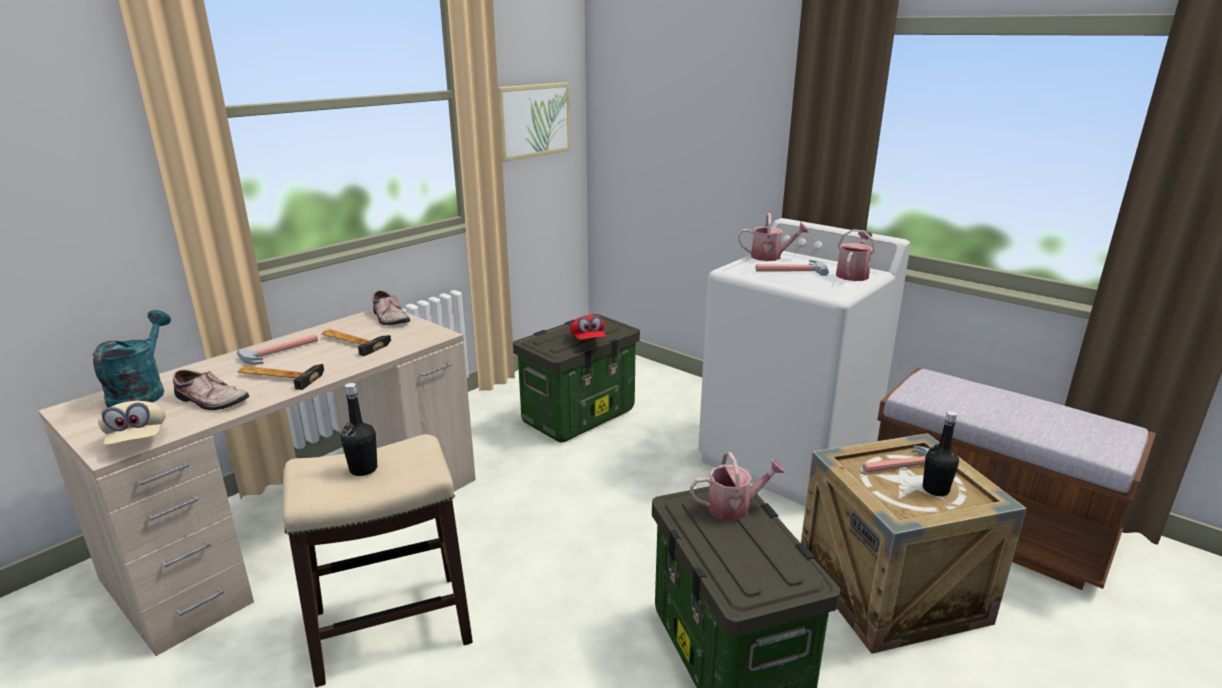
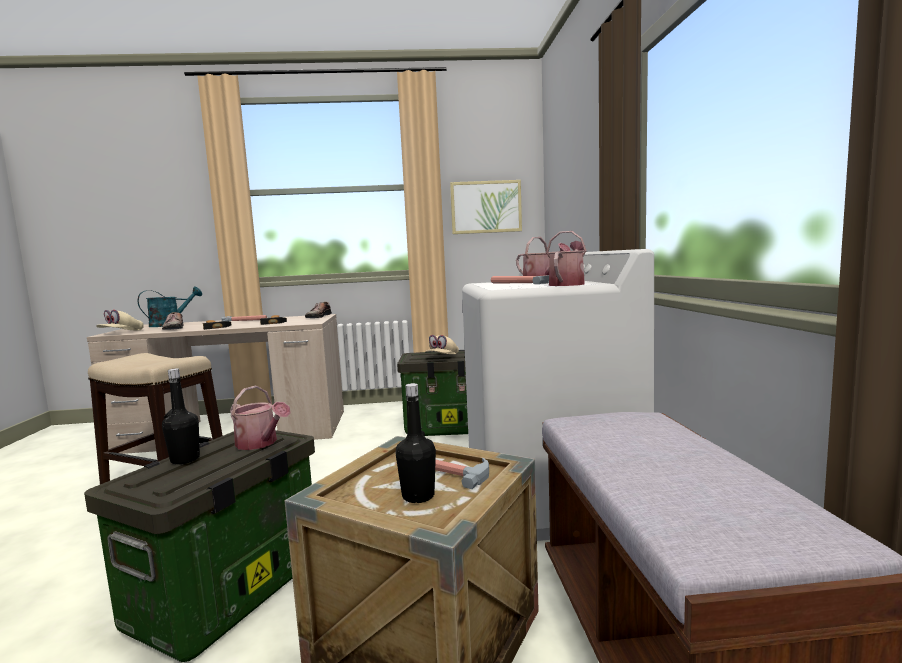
camera: 45 degrees right, 15 degrees down
(363, 469) = (149, 360): black bottle -> black bottle (185, 459)
(588, 340) = (442, 357): red cap -> beige cap
(853, 274) = (568, 284): watering can -> watering can turned 45 degrees counterclockwise

